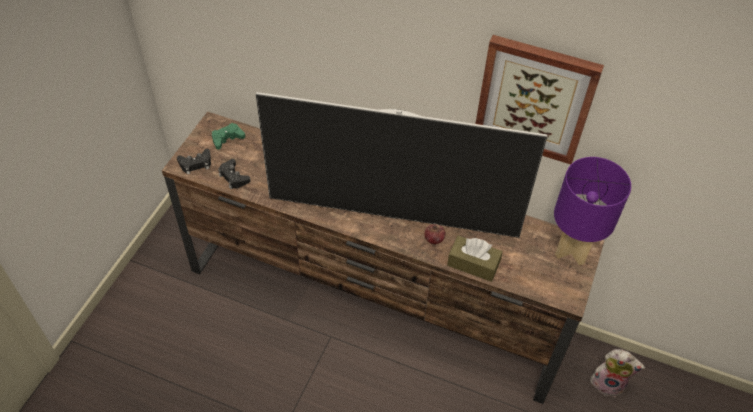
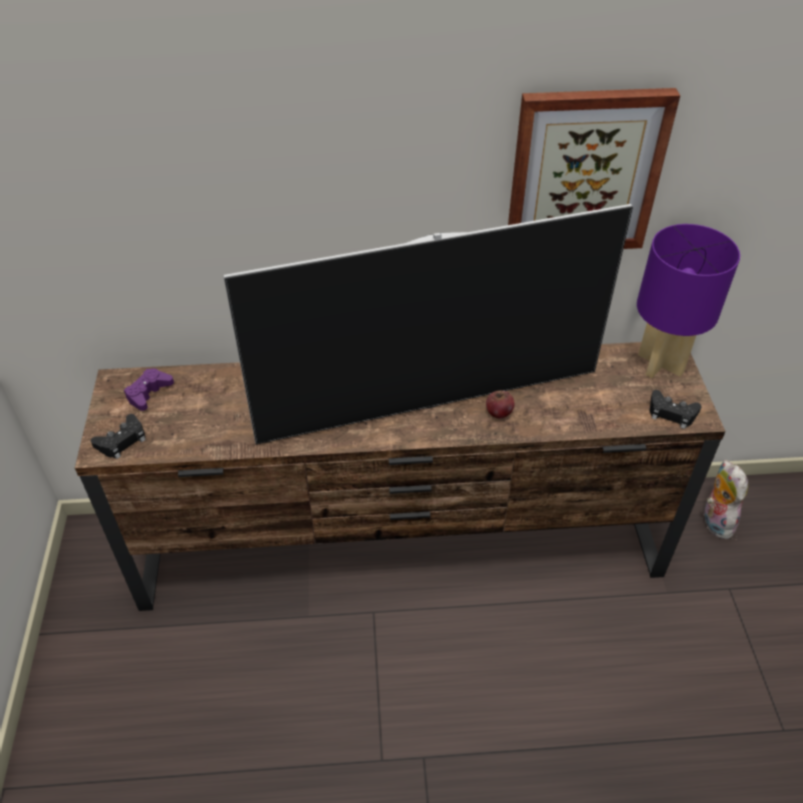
camera: 25 degrees left, 5 degrees down
(227, 138) = (148, 393): green game controller -> purple game controller
(233, 177) = (188, 437): black game controller -> black game controller (671, 413)
(473, 264) = (564, 422): brown tissue box -> none
(608, 383) = (714, 521): plush toy -> plush toy turned 90 degrees counterclockwise

